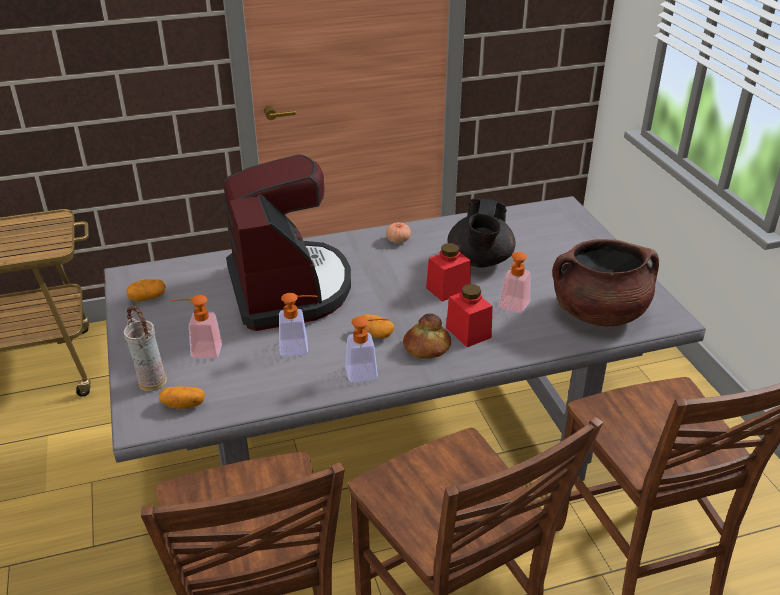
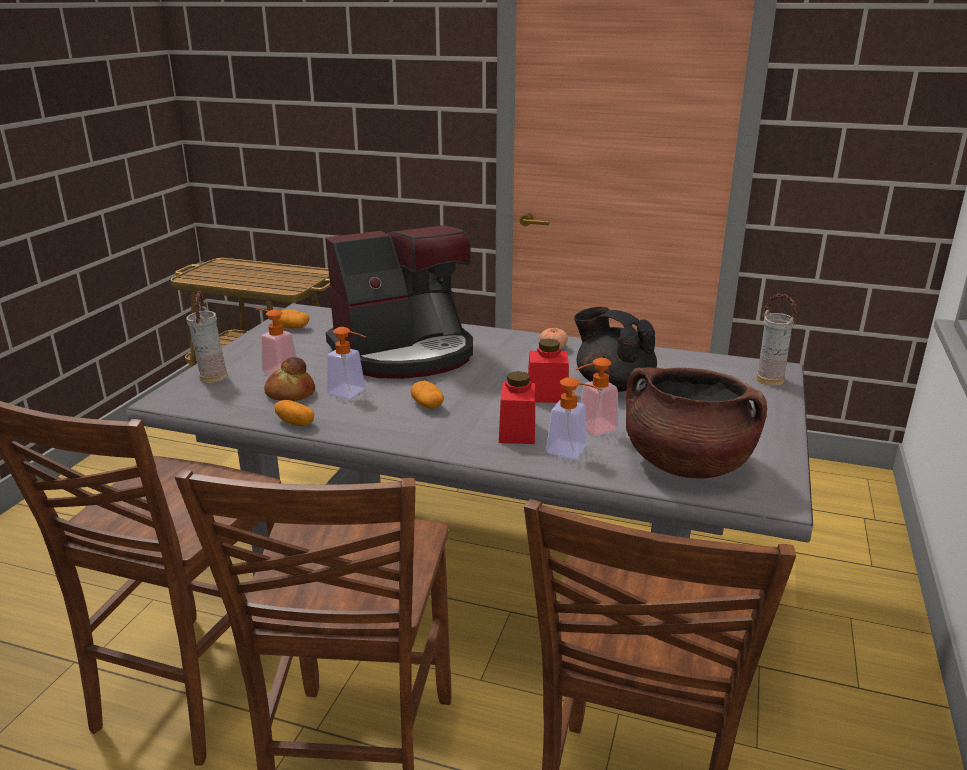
camera: 35 degrees right, 10 degrees down
(183, 405) = (211, 398): potato -> potato (295, 422)
(289, 289) = (405, 353): coffee machine -> coffee machine turned 45 degrees clockwise
(367, 372) = (379, 428): soap dispenser -> soap dispenser (573, 452)
(426, 347) = (459, 430): bread -> bread (290, 393)
(480, 261) = (613, 384): black teapot -> black teapot turned 90 degrees clockwise
(570, 219) = (769, 381): none -> vase

